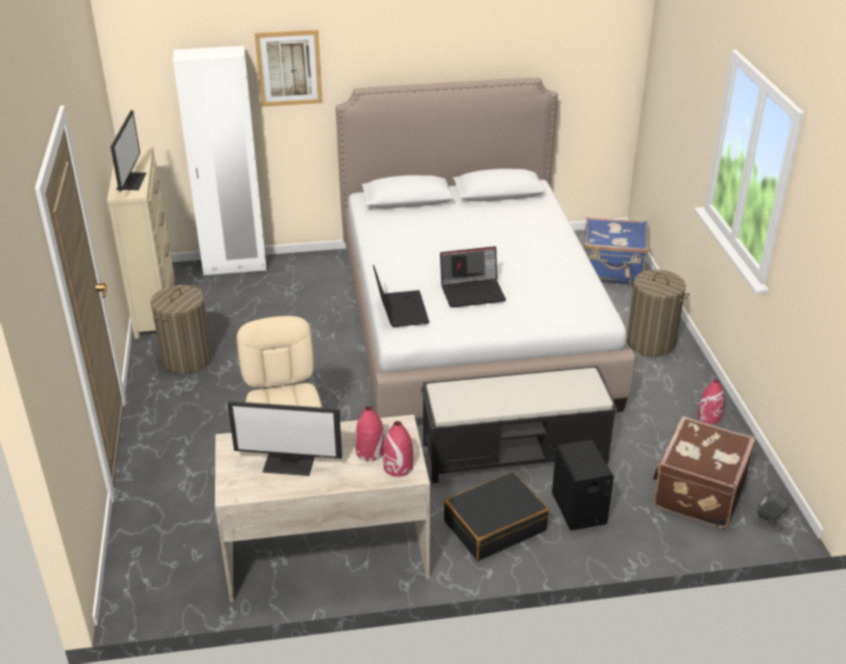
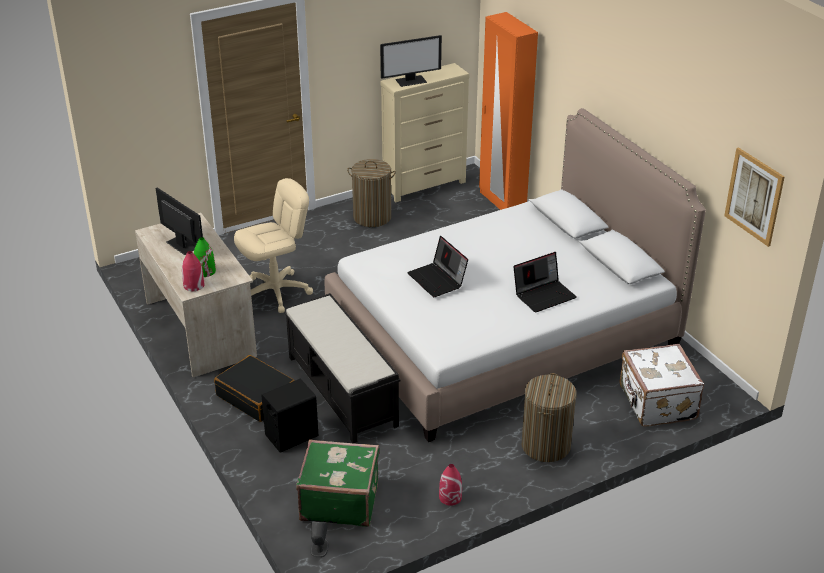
camera: 70 degrees right, 0 degrees up
(235, 266) = (502, 202): white wardrobe -> orange wardrobe
(289, 68) = (561, 67): picture -> picture (754, 196)
(289, 463) = (182, 245): monitor -> monitor turned 150 degrees clockwise
(370, 451) = (205, 271): red vase -> green vase
(400, 309) = (391, 252): laptop -> laptop (544, 295)
(612, 271) = (656, 403): blue suitcase -> white suitcase
(697, 493) = (339, 500): brown suitcase -> green suitcase

